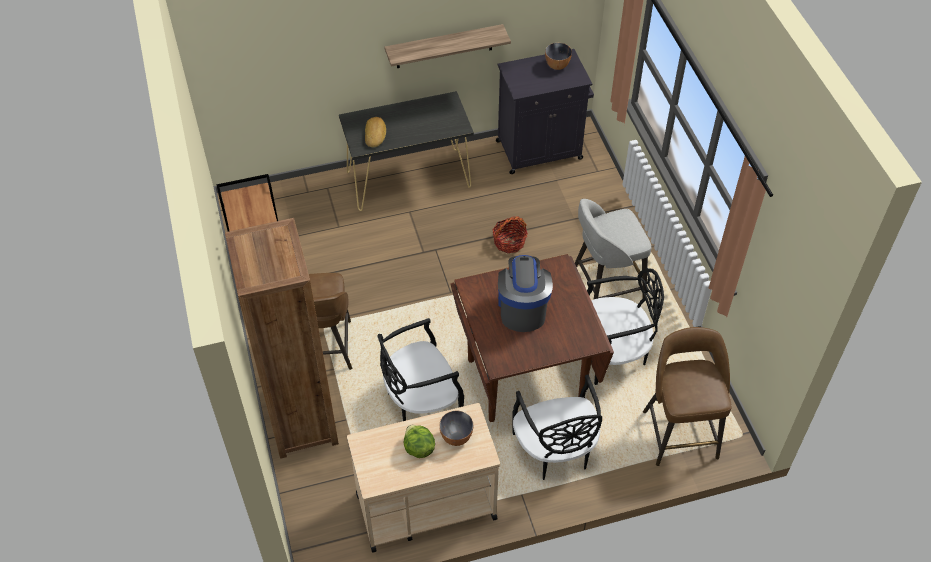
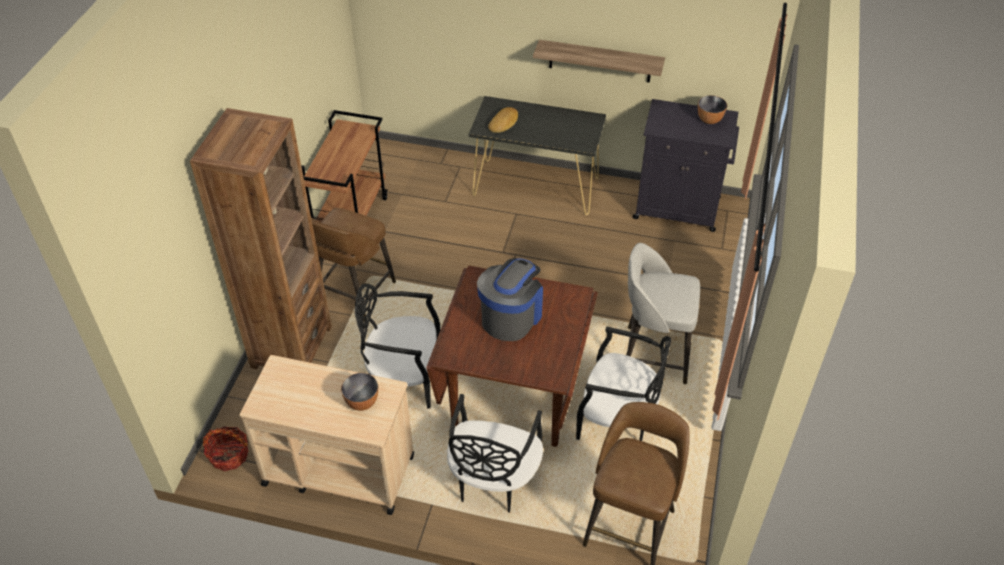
camera: 30 degrees right, 5 degrees down
(418, 448) = (321, 396): lettuce -> none
(509, 242) = (588, 276): basket -> basket (229, 455)

